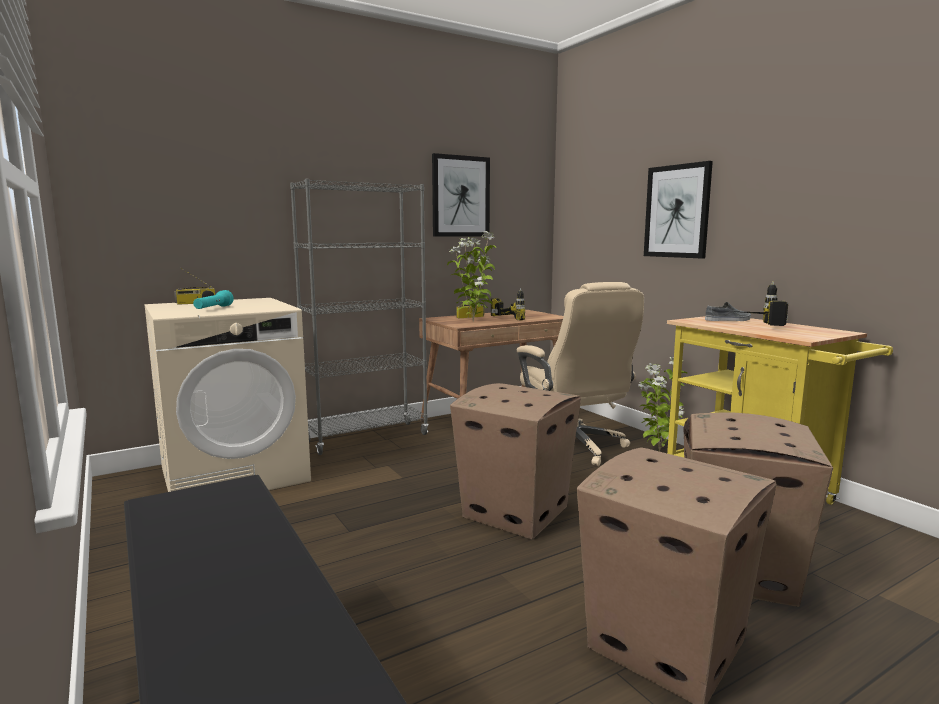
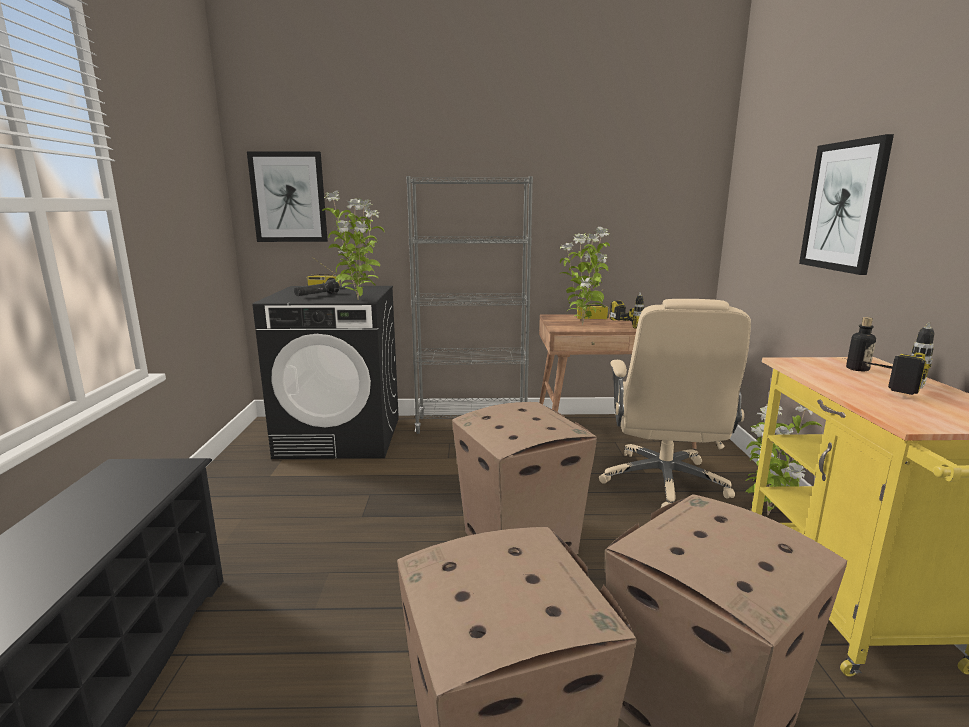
camera: 30 degrees right, 5 degrees up
(213, 308) = (317, 295): turquoise flashlight -> black flashlight
(235, 474) = (341, 437): beige washing machine -> black washing machine
(274, 308) = (358, 299): none -> potted plant
(460, 196) = (599, 185): picture -> picture (289, 197)
(728, 320) = (857, 369): grey shoe -> bottle

